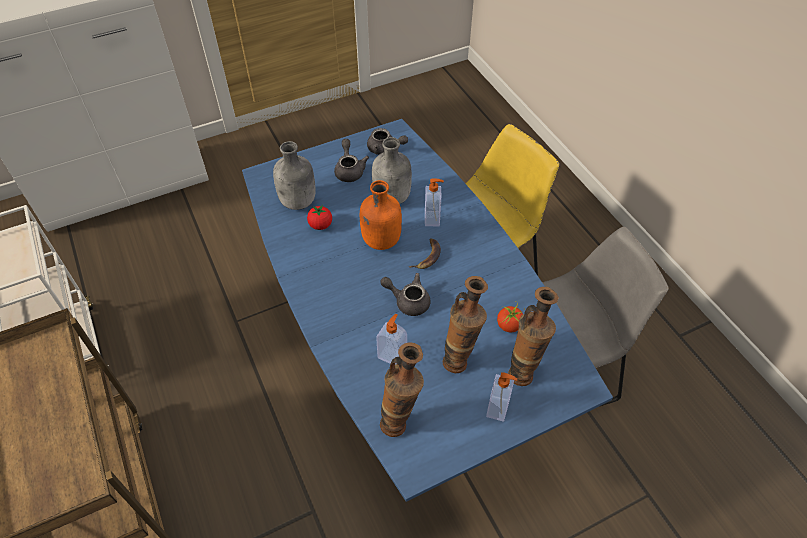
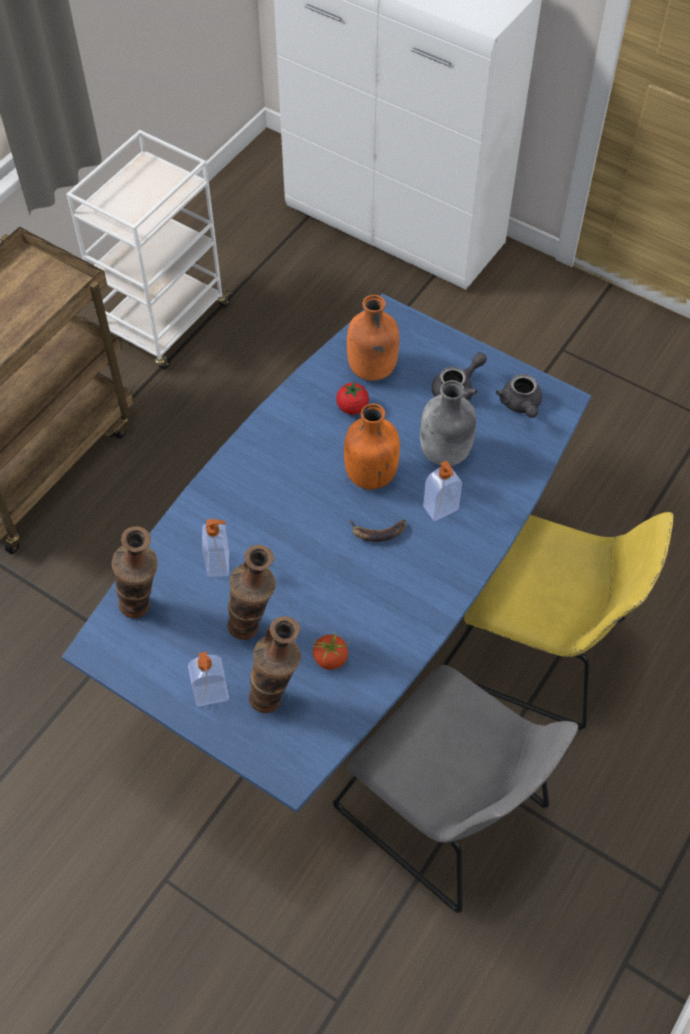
camera: 60 degrees right, 5 degrees up
(298, 202) = (372, 369): grey bottle -> orange bottle
(408, 301) = (301, 543): grey teapot -> none

